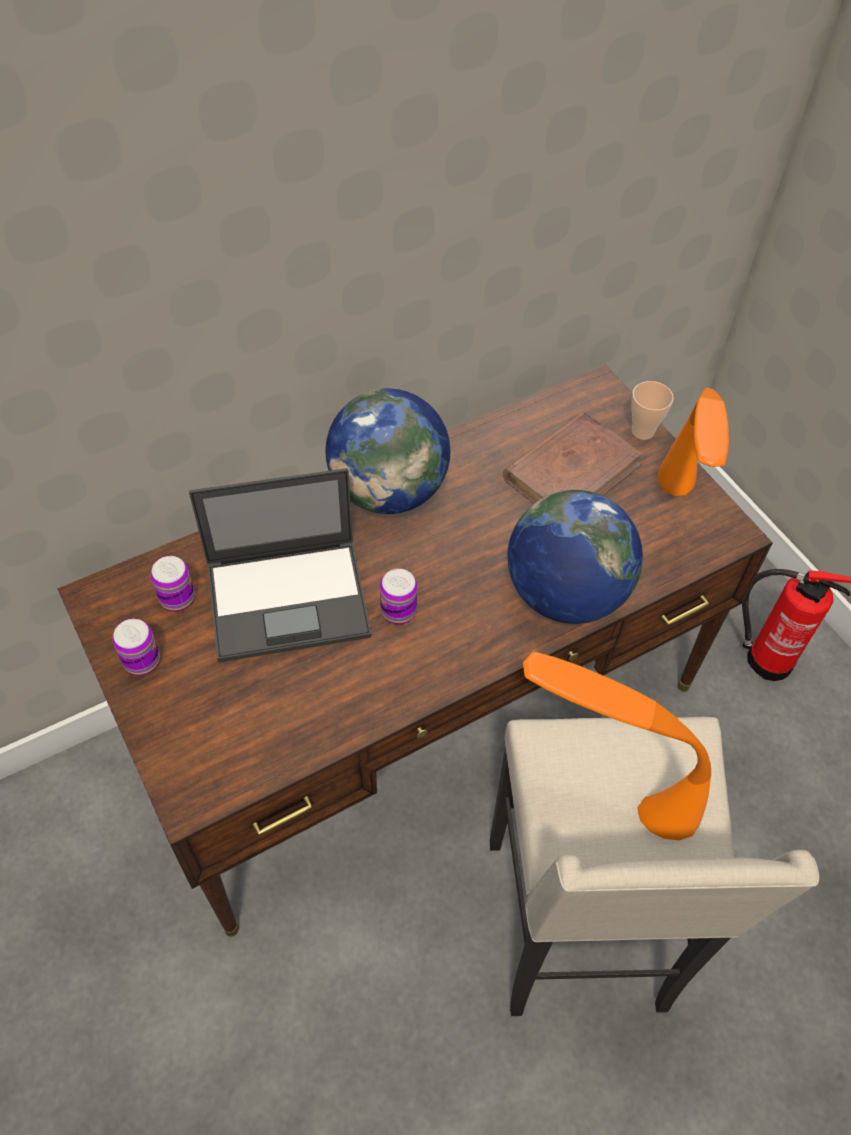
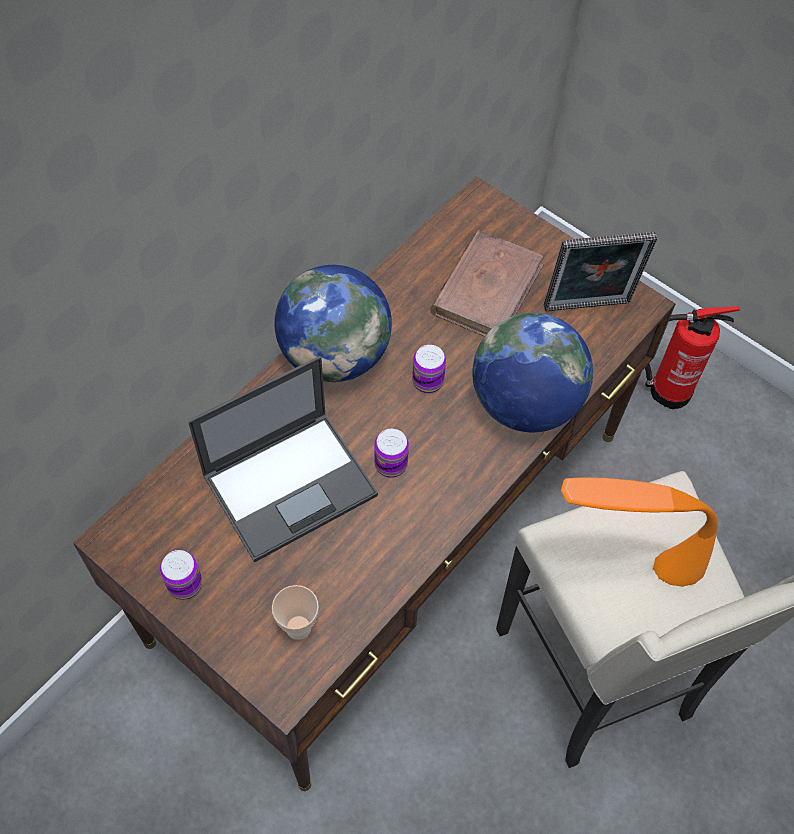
camera: 20 degrees left, 5 degrees up
(177, 598) = (189, 516): can -> can (428, 381)
(642, 431) = (532, 232): cup -> cup (298, 627)
(672, 520) = (587, 309): orange table lamp -> picture frame

